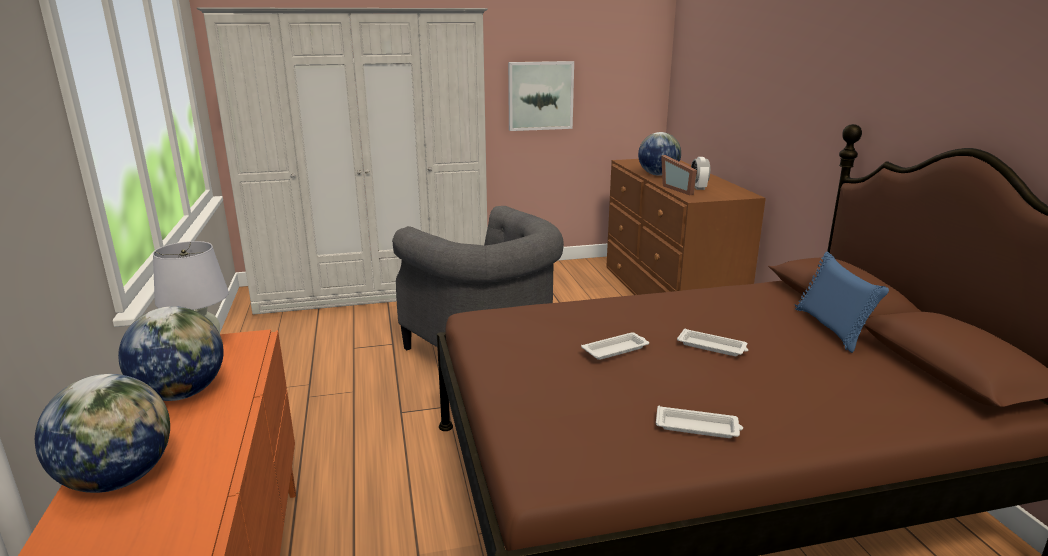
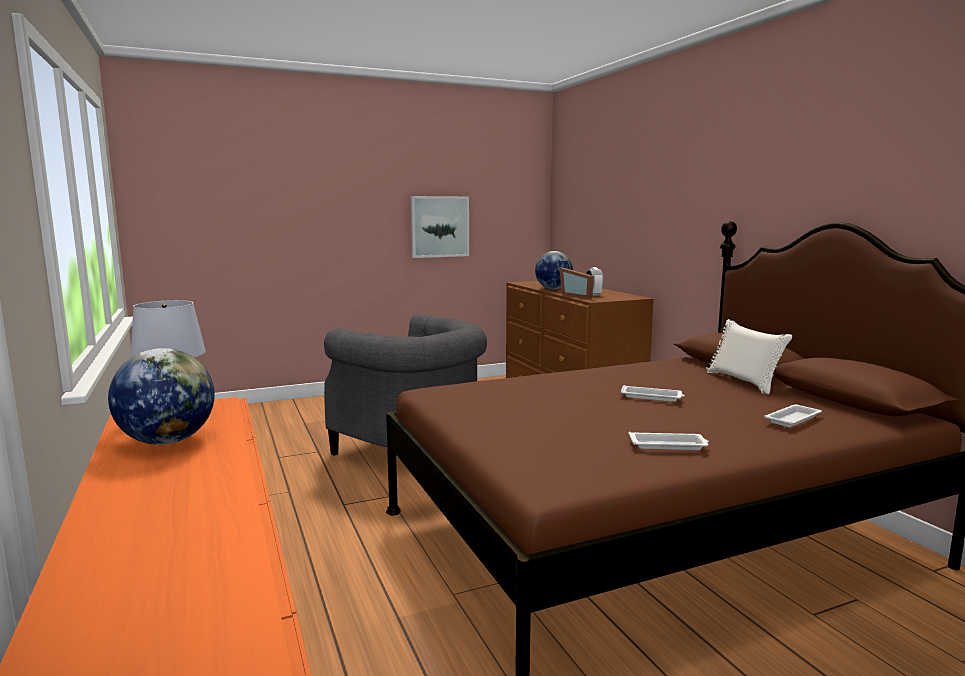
camera: 10 degrees left, 10 degrees down
(118, 479) = (132, 501): globe -> none
(375, 290) = (287, 411): white wardrobe -> none
(616, 349) = (570, 403): white tray -> white tray (793, 419)
(832, 329) = (744, 382): blue pillow -> white pillow

